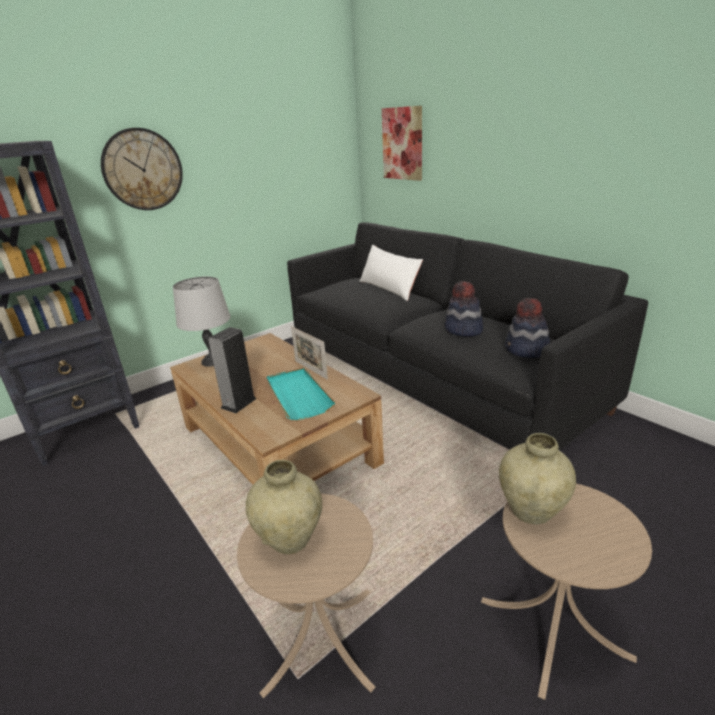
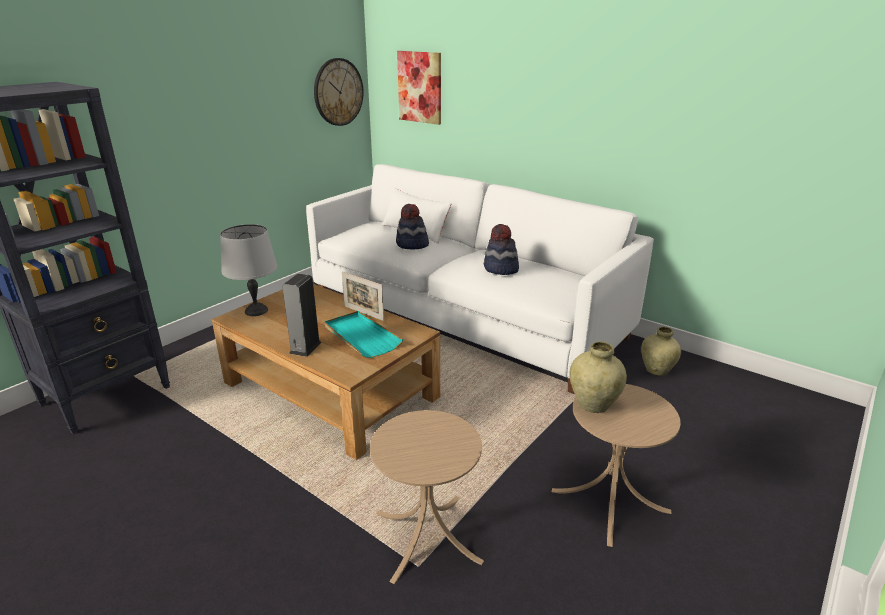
camera: 15 degrees left, 0 degrees up
(142, 170) = (160, 111): wall clock -> wall clock (338, 92)
(290, 539) = (413, 444): beige vase -> beige vase (657, 370)
(434, 375) = (464, 315): black sofa -> white sofa
(526, 350) = (560, 285): hat -> hat (412, 245)

